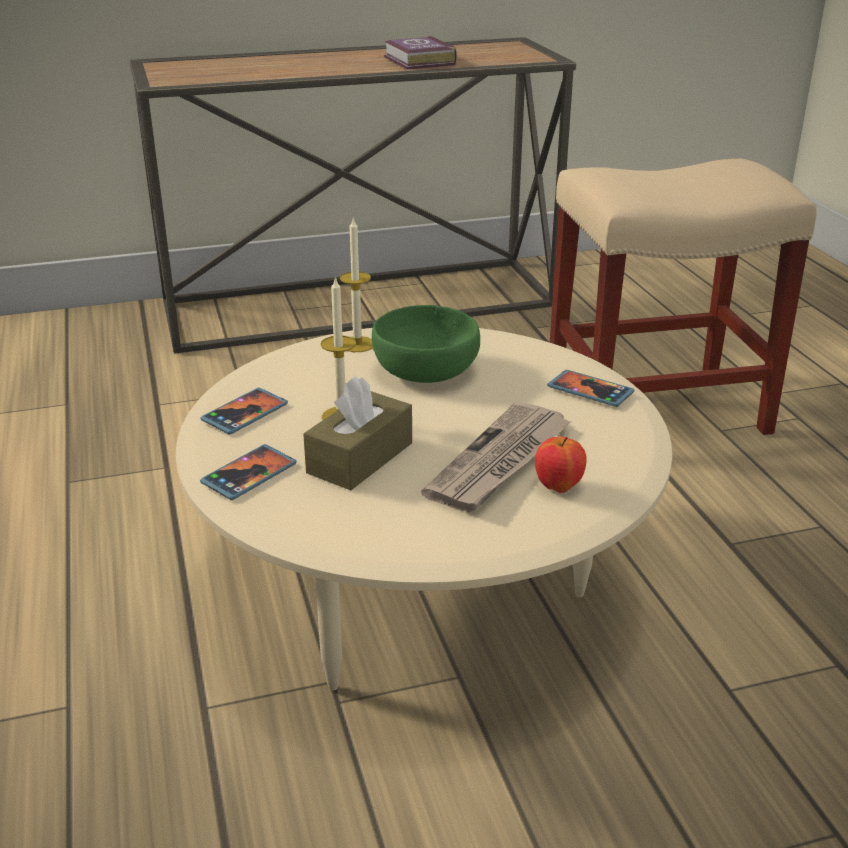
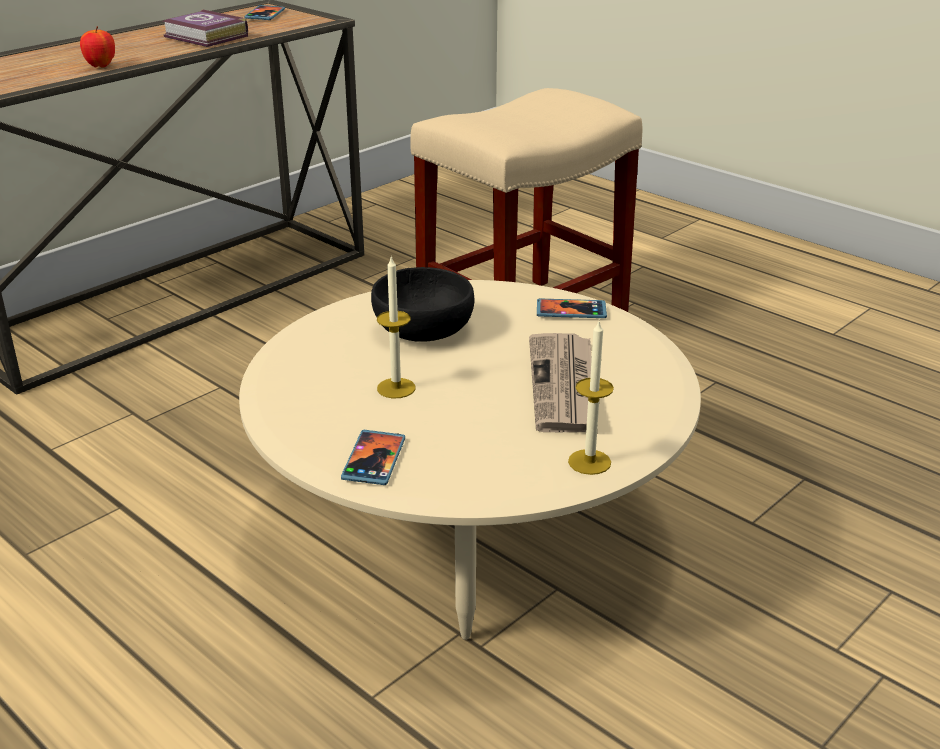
camera: 30 degrees left, 0 degrees up
(245, 414) = (307, 410): phone -> phone (265, 15)
(357, 344) = (337, 322): candle -> candle (589, 462)
(360, 458) = (451, 417): brown tissue box -> none
(424, 371) = (422, 330): green bowl -> black bowl
(558, 487) = (627, 392): apple -> apple (100, 66)

